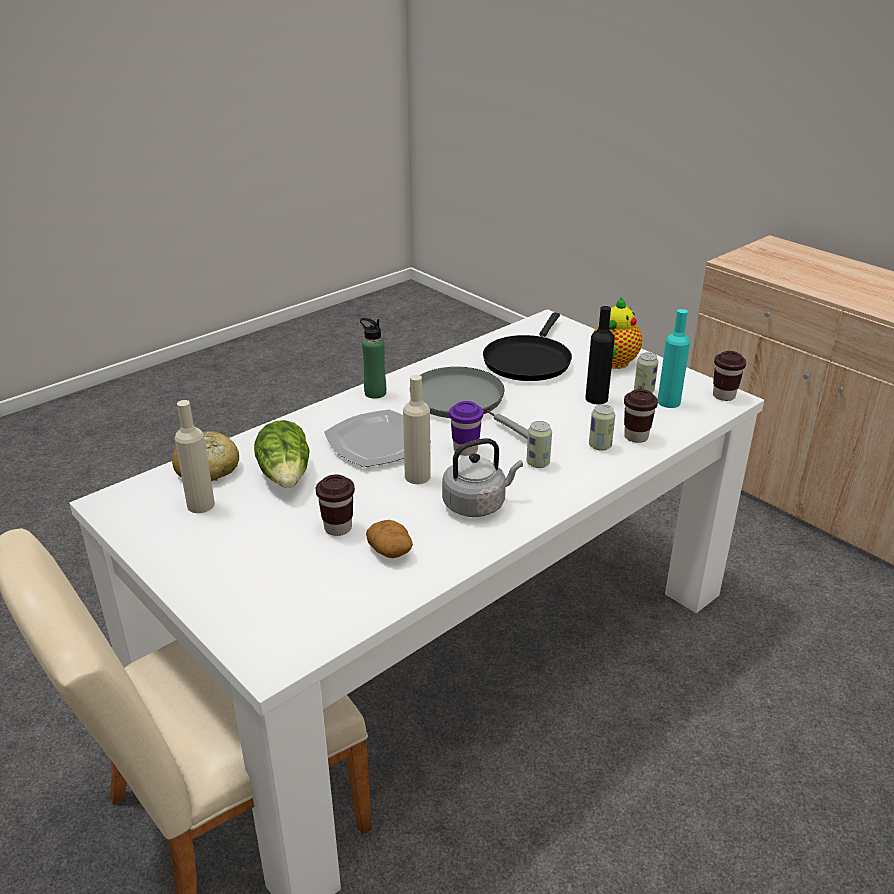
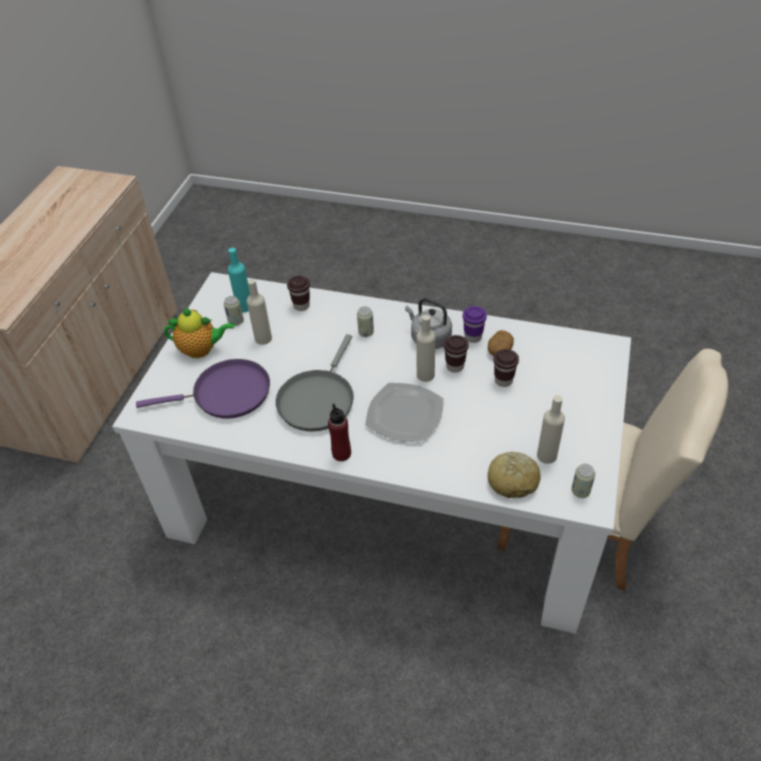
camera: 120 degrees left, 15 degrees up
(286, 476) = (481, 434): lettuce -> none
(375, 393) = (341, 453): green bottle -> red bottle
(465, 449) = (377, 369): purple cup -> purple cup (473, 337)
(528, 361) = (226, 394): black frying pan -> purple frying pan
(596, 398) = (263, 338): black bottle -> beige bottle
(600, 446) = (324, 316): can -> can (580, 491)
(723, 396) = (218, 287): brown cup -> brown cup (455, 366)

